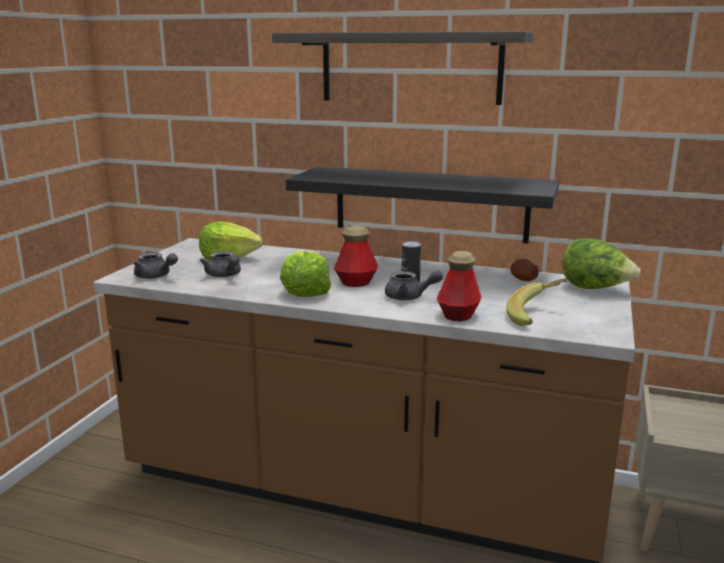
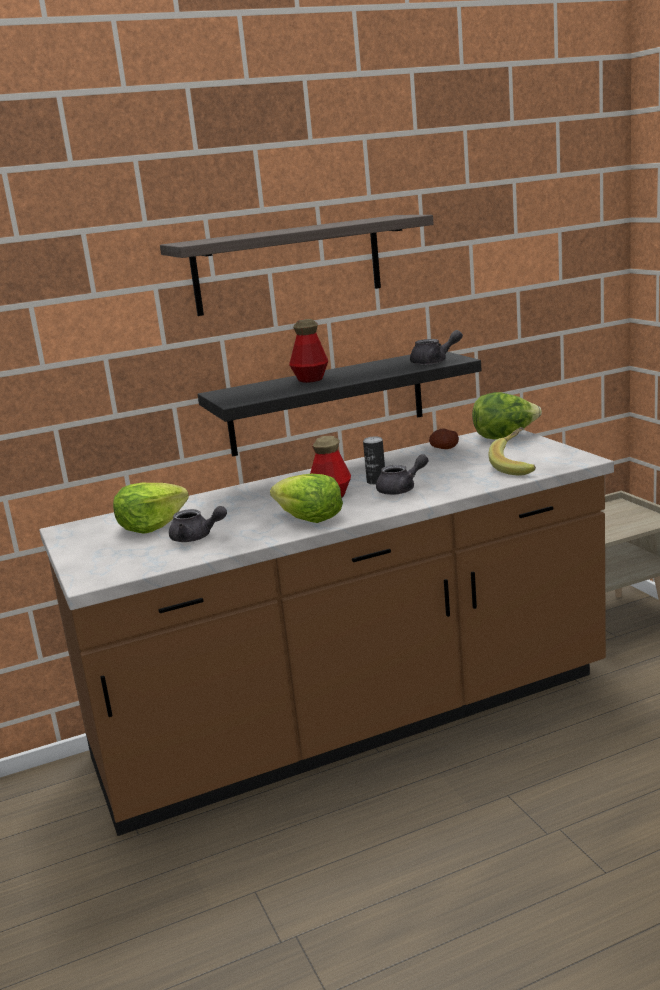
camera: 40 degrees left, 0 degrees up
(155, 276) = (126, 566): grey teapot -> grey teapot (434, 362)
(458, 315) = (468, 486): bottle -> bottle (310, 379)

